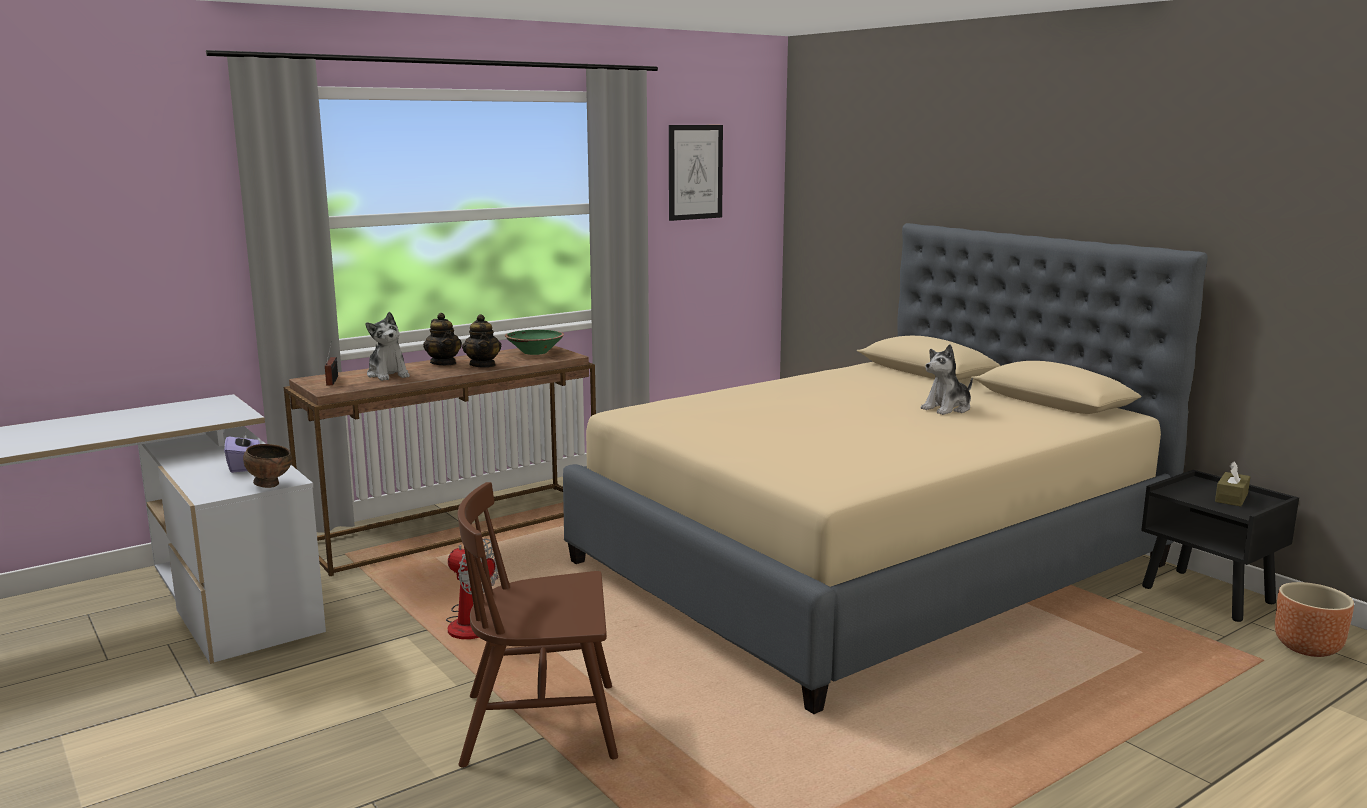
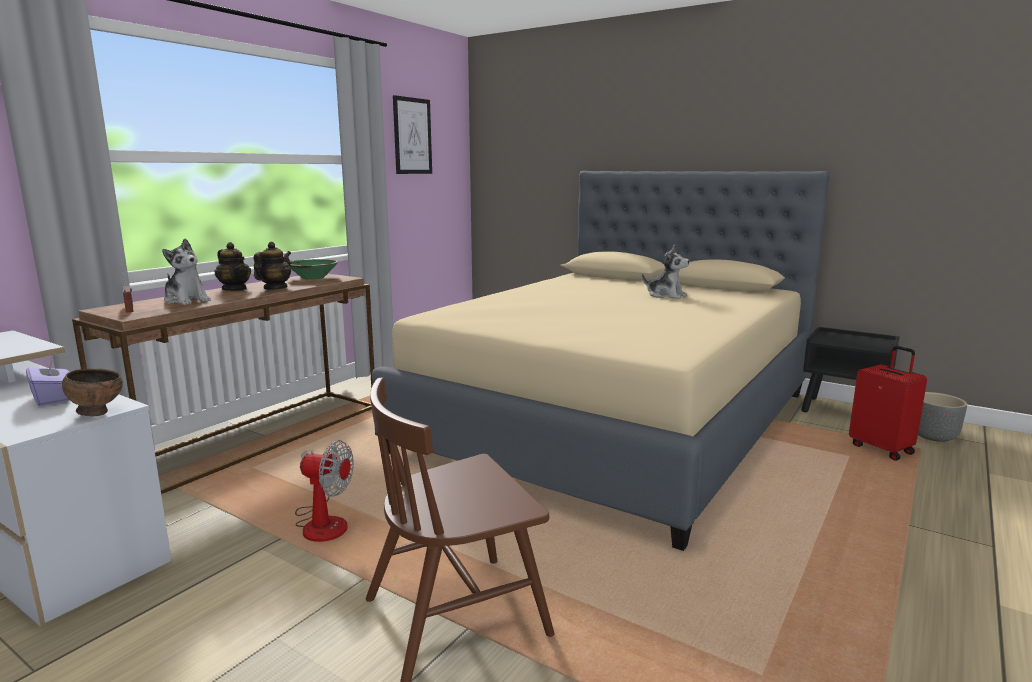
camera: 20 degrees left, 0 degrees up
(483, 365) = (275, 288): teapot -> teapot turned 120 degrees counterclockwise
(947, 408) = (665, 295): plush toy -> plush toy turned 90 degrees counterclockwise
(1204, 651) = (882, 449): none -> red suitcase
(1231, 498) = (860, 341): brown tissue box -> none
(1308, 648) = (933, 436): brown planter -> grey planter

